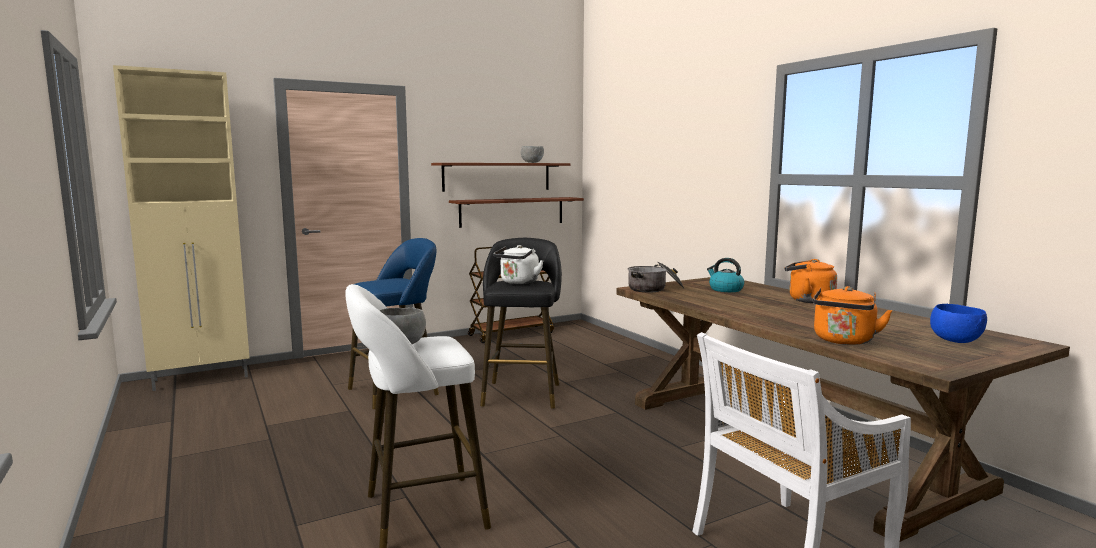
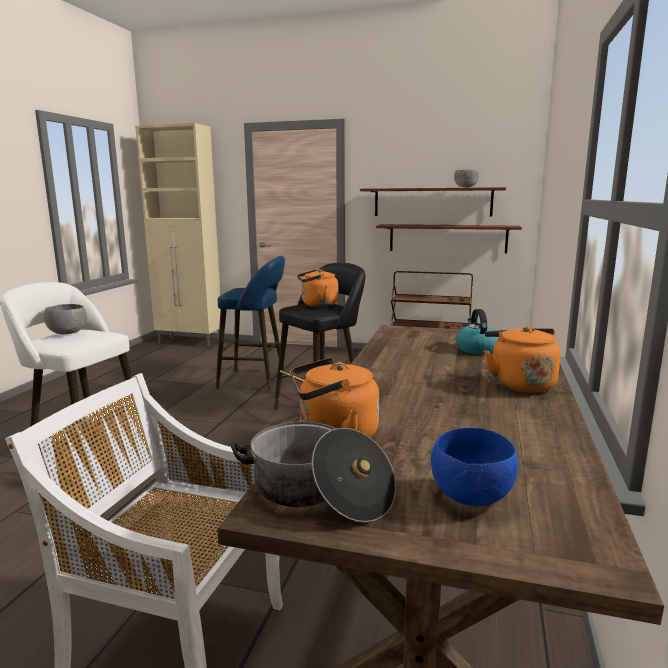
camera: 45 degrees right, 5 degrees up
(518, 282) = (317, 305): white kettle -> orange kettle
(655, 289) = (408, 333): cooking pot -> cooking pot (318, 493)

